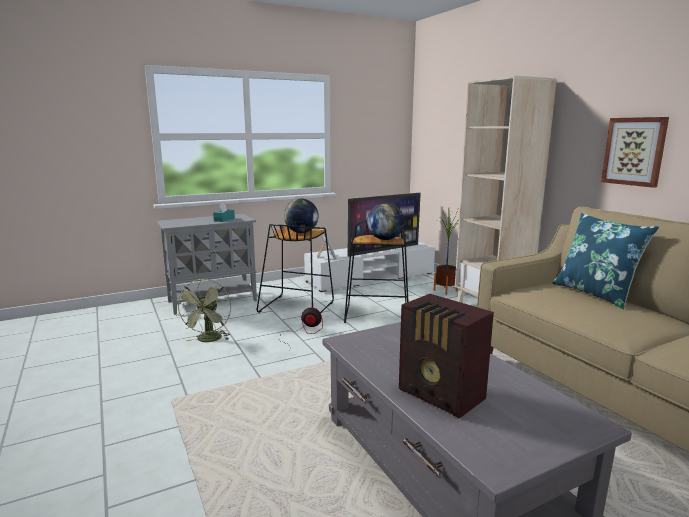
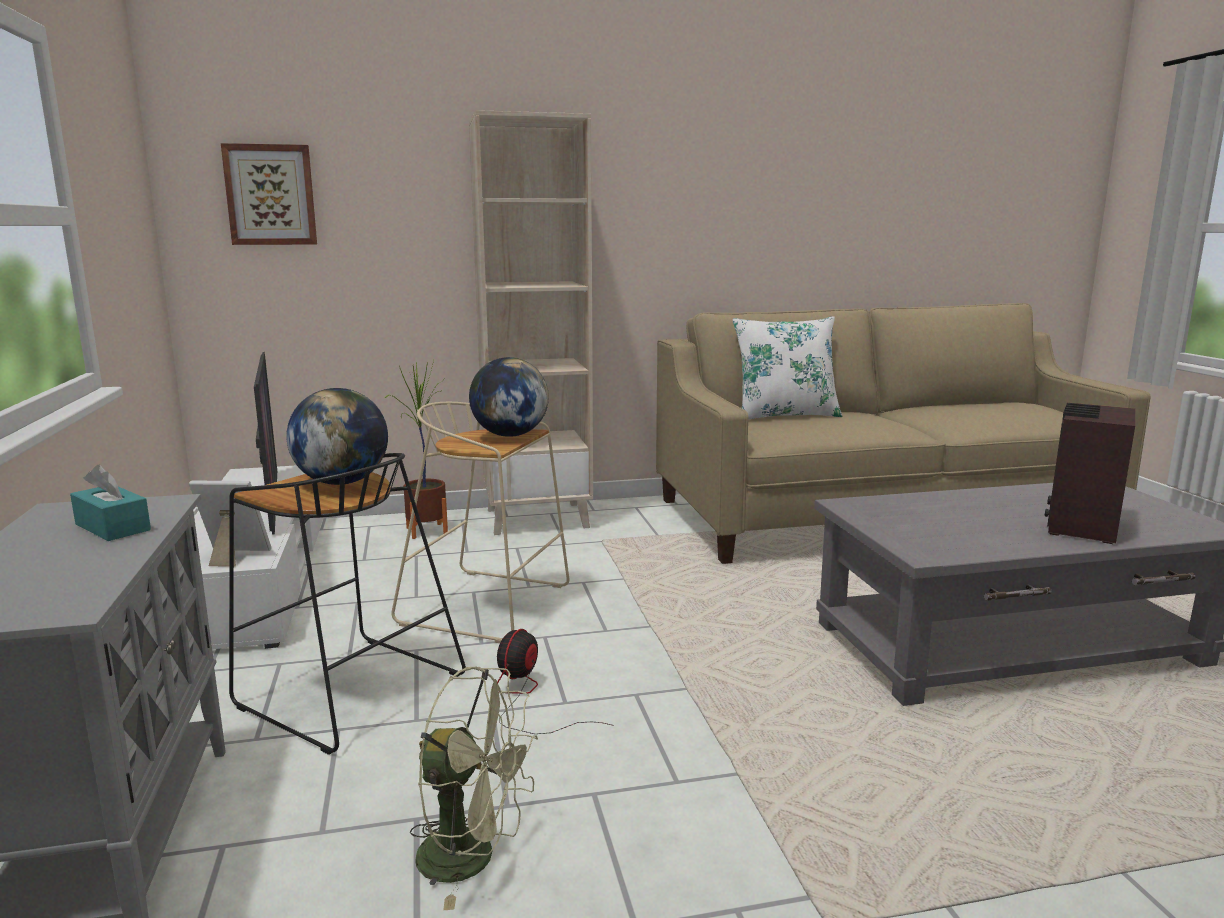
camera: 75 degrees left, 0 degrees up
(377, 314) = (489, 605): black stool -> beige stool
(441, 396) = (1080, 526): radio -> radio turned 150 degrees clockwise
(595, 294) = (784, 415): blue pillow -> white pillow
(634, 151) = (702, 235): picture -> picture (270, 195)

